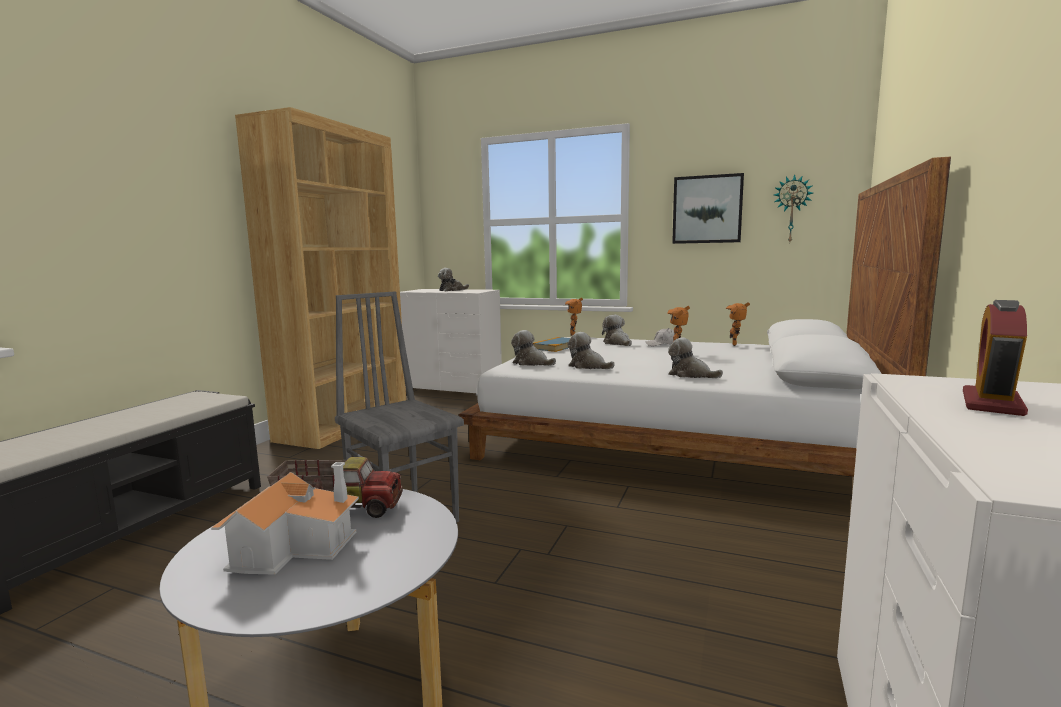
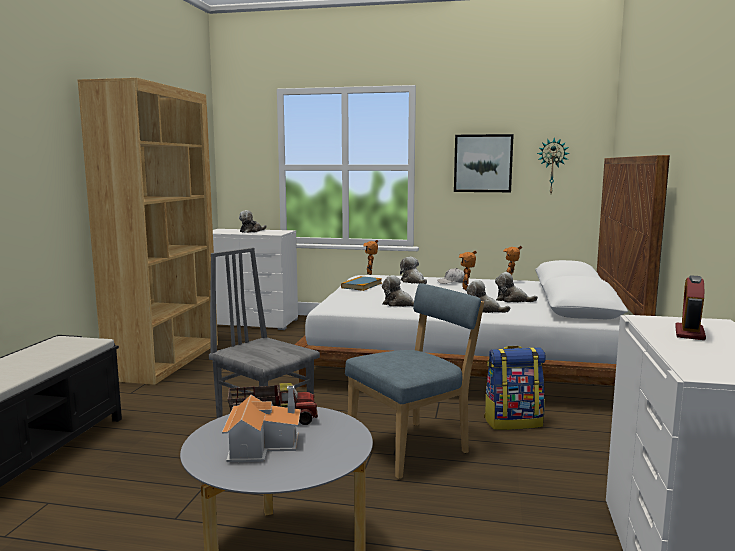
camera: 10 degrees left, 0 degrees up
(531, 363) = (349, 302): plush toy -> plush toy (512, 300)
(575, 546) = (413, 447): none -> blue chair
(718, 519) = (513, 422): none -> backpack

